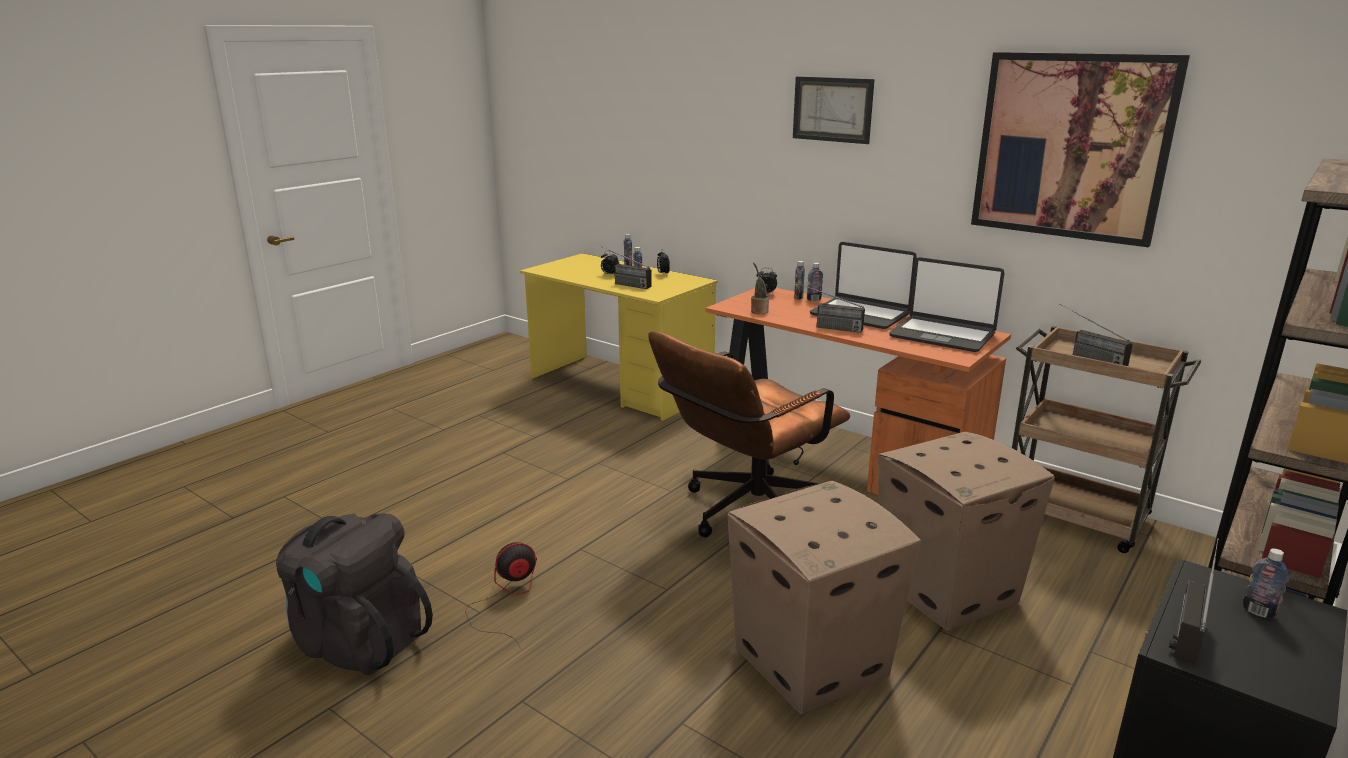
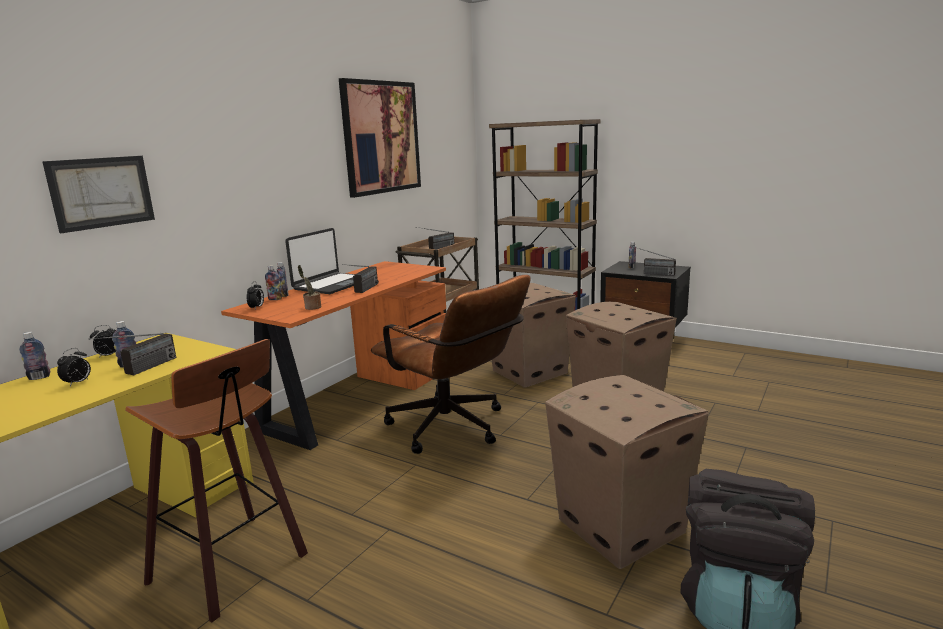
camera: 95 degrees left, 5 degrees down
(507, 598) = (619, 525): fan -> cardboard box
(553, 427) = (235, 567): none -> stool
(832, 109) = (243, 126): picture -> picture (101, 192)
(942, 335) = (386, 270): laptop -> none

